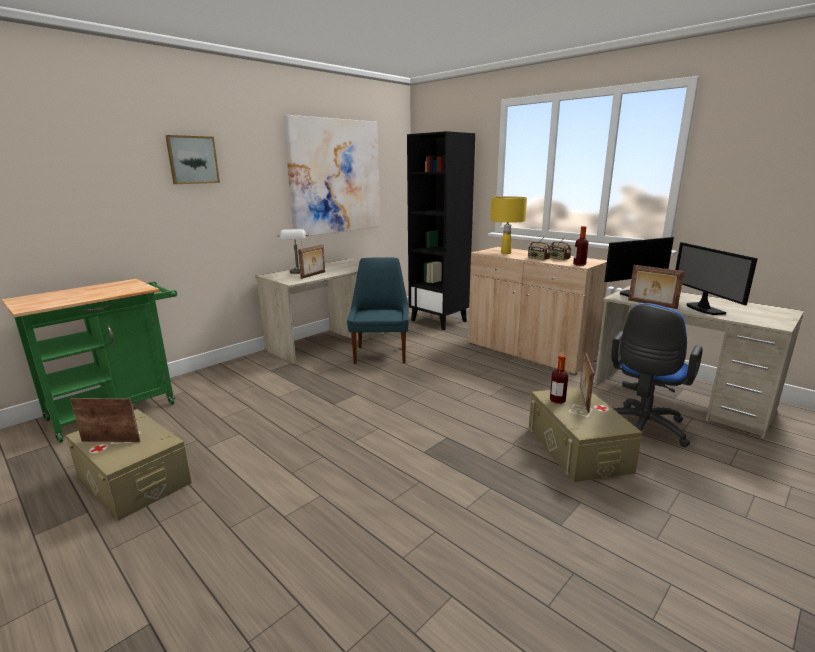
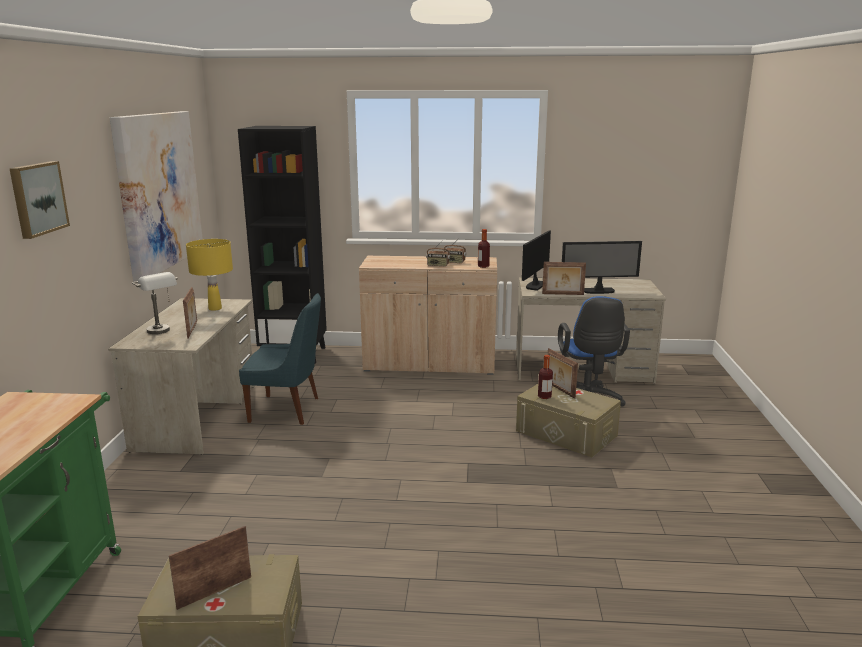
camera: 40 degrees left, 0 degrees up
(381, 354) = (287, 410): blue chair -> blue chair turned 135 degrees clockwise
(506, 253) = (394, 263): yellow table lamp -> yellow table lamp (215, 308)
(703, 309) = (598, 291): monitor -> monitor turned 45 degrees counterclockwise

